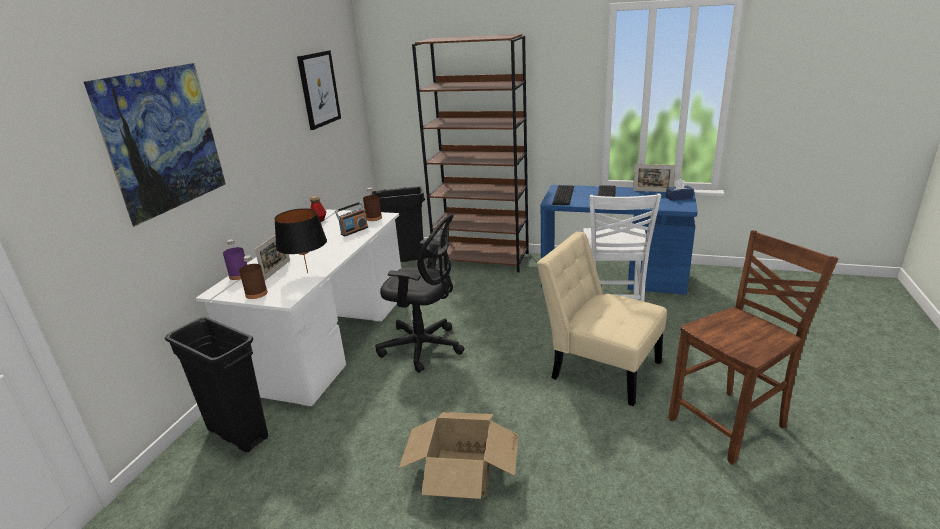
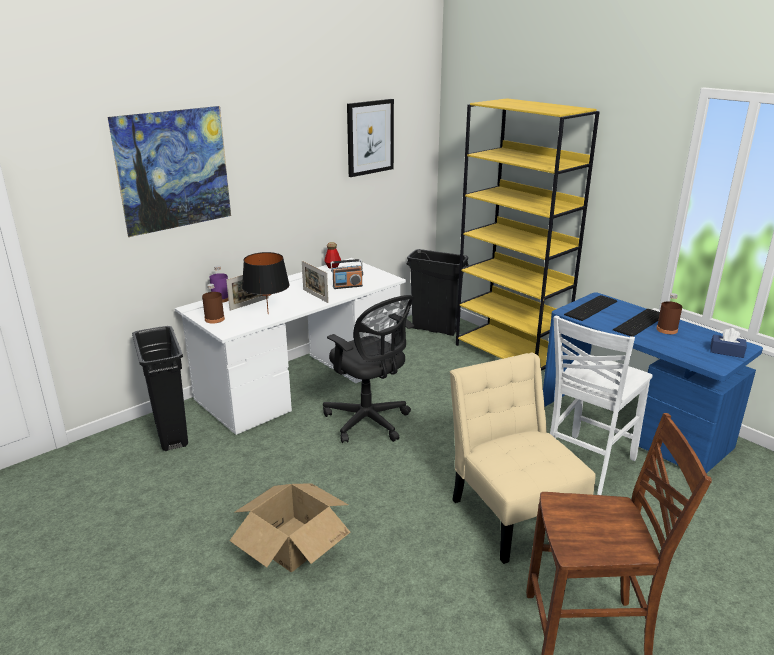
camera: 30 degrees right, 0 degrees up
(373, 218) = (378, 278): brown bottle -> brown bottle (667, 330)
(482, 259) = (510, 354): brown bookcase -> yellow bookcase
(652, 191) = (704, 334): picture frame -> picture frame (315, 296)

